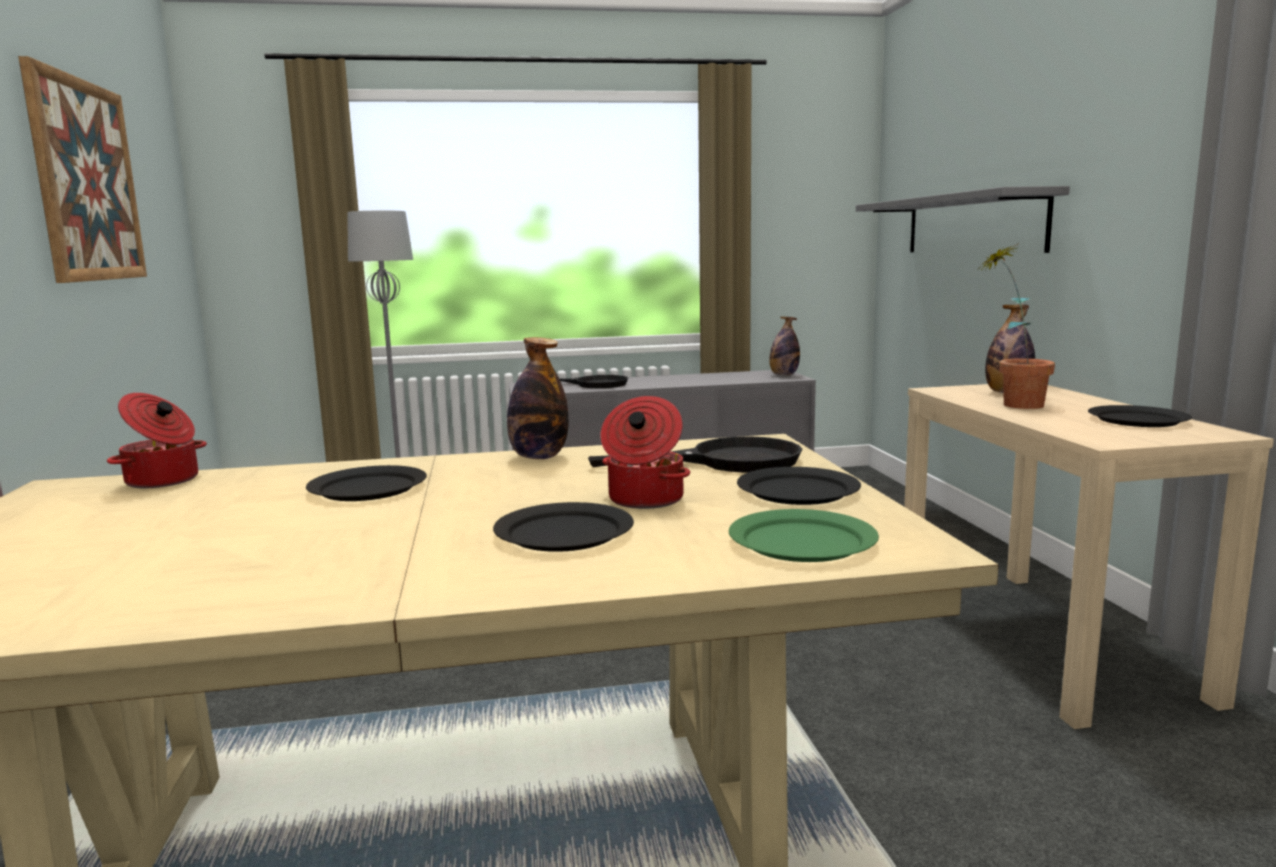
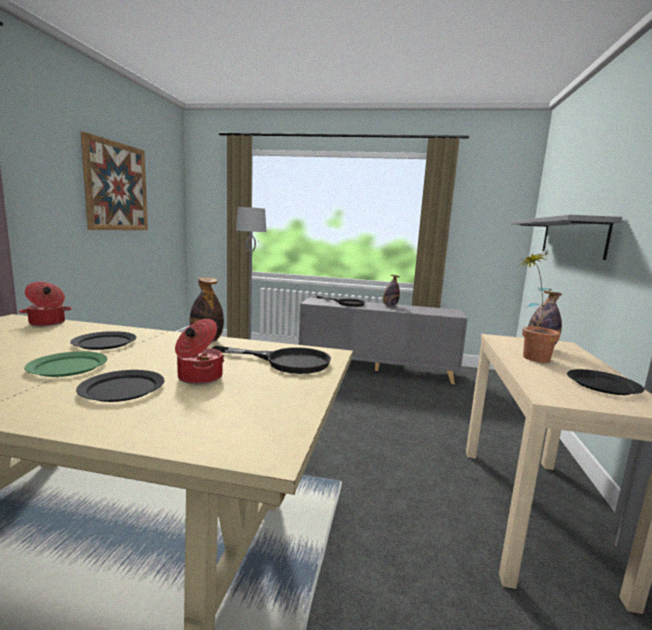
camera: 20 degrees right, 0 degrees up
(784, 375) = (453, 313): bottle -> bottle (390, 306)
(799, 491) = (284, 390): black plate -> none
(801, 542) = (215, 427): green plate -> green plate (67, 367)

